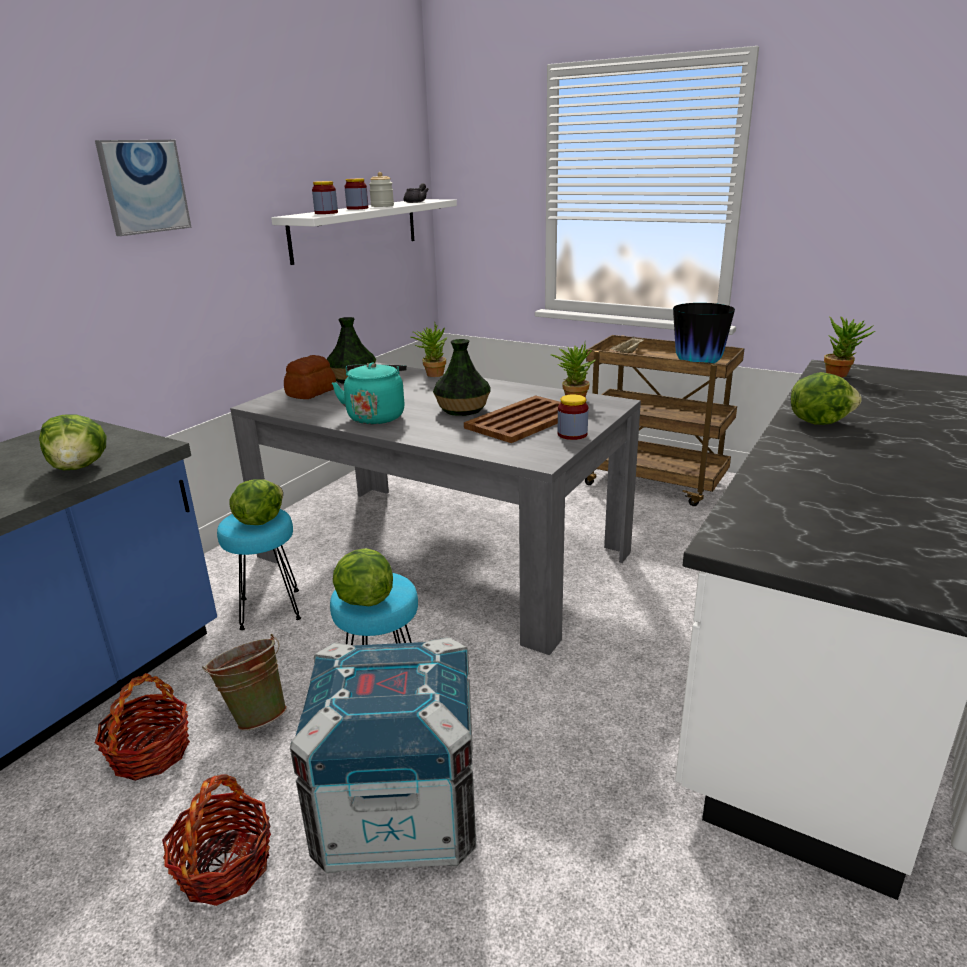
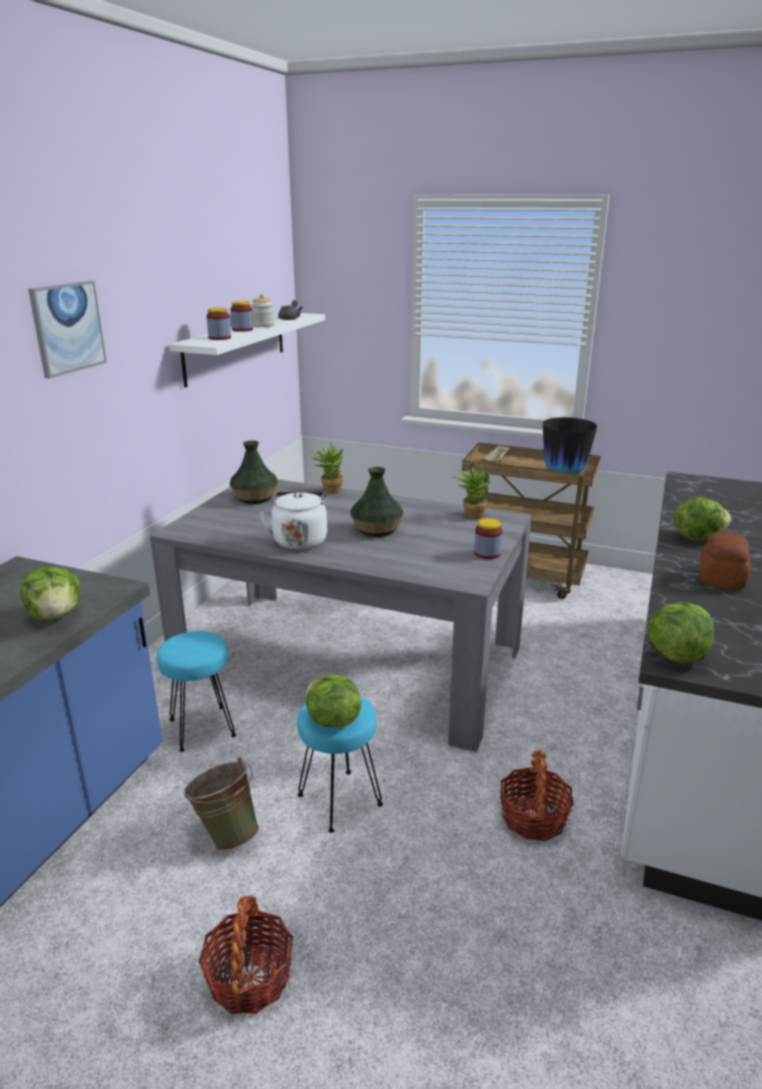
camera: 10 degrees left, 0 degrees up
(150, 753) = (138, 881): basket -> basket (533, 818)
(259, 520) = (198, 646): lettuce -> lettuce (676, 655)
(312, 392) = (223, 515): bread -> bread (722, 577)
(376, 416) = (299, 540): turquoise kettle -> white kettle
(398, 810) = (388, 908): crate -> none
(525, 420) = (439, 539): brown tray -> none
(840, 374) = (696, 487): potted plant -> none

